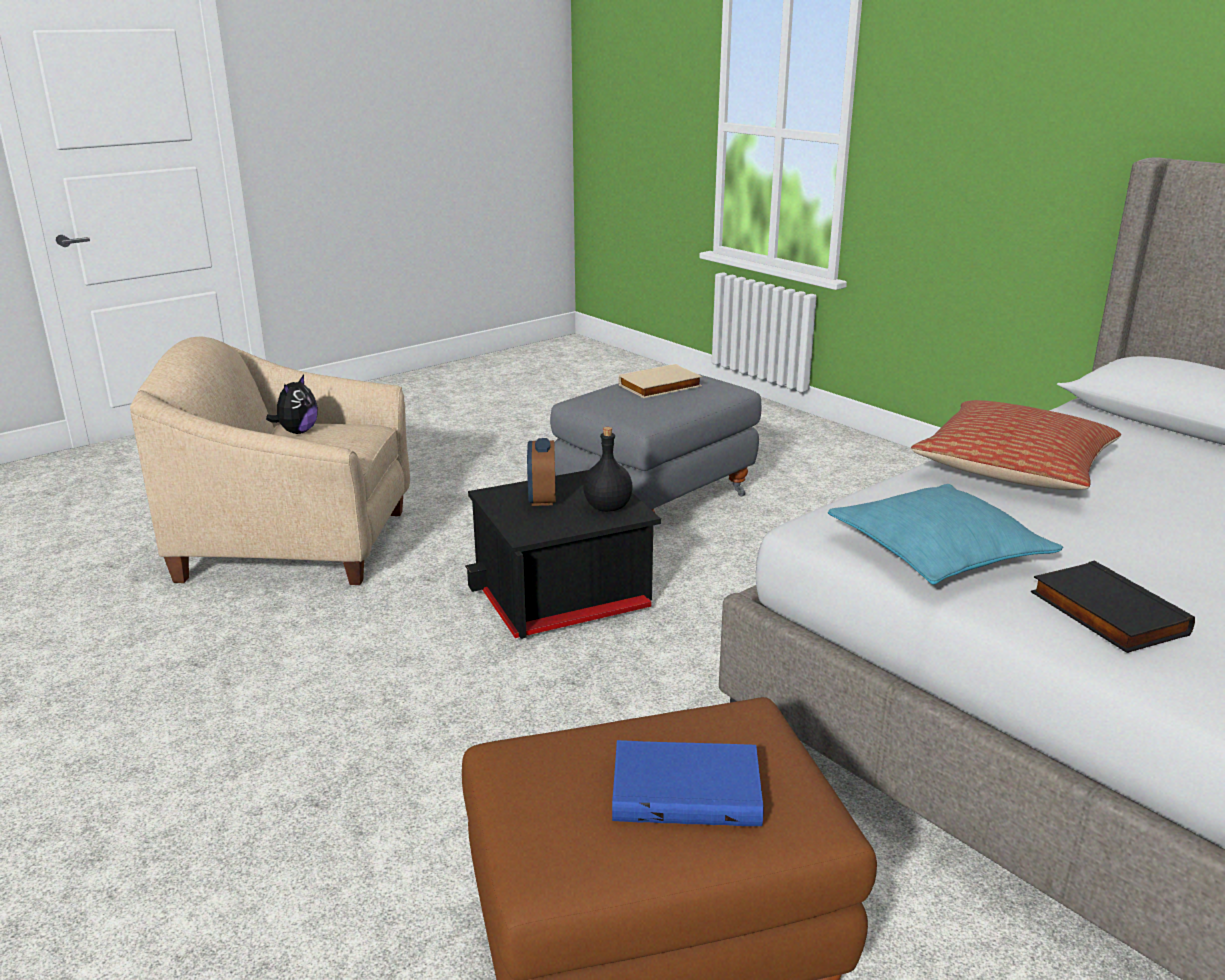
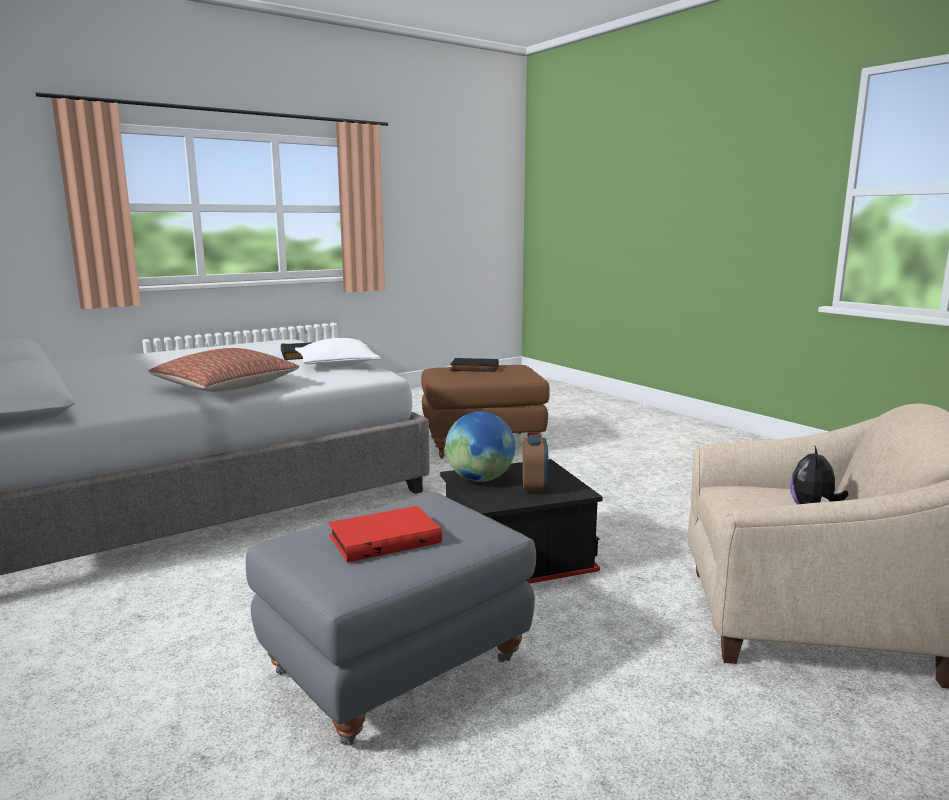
camera: 175 degrees left, 10 degrees down
(607, 507) = (479, 479): black bottle -> globe
(660, 386) = (384, 538): beige book -> red book
(687, 788) = (474, 368): blue book -> black book
(937, 552) = (337, 365): turquoise pillow -> white pillow

